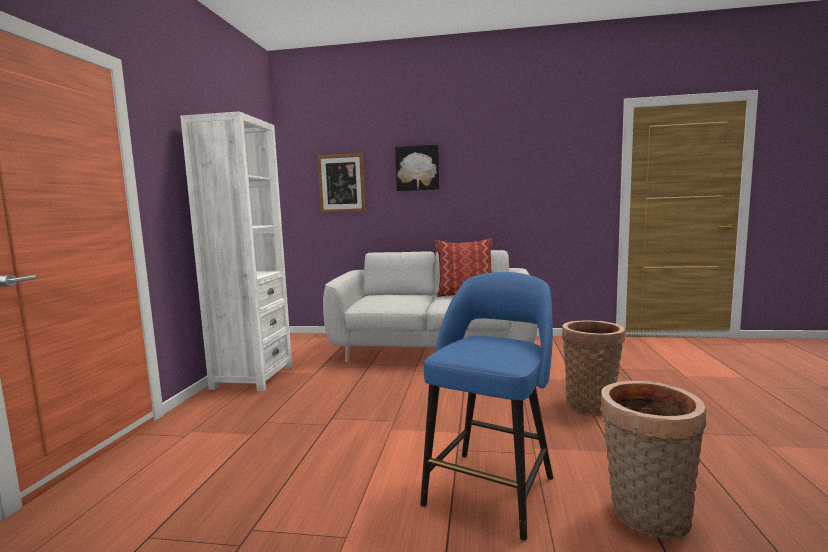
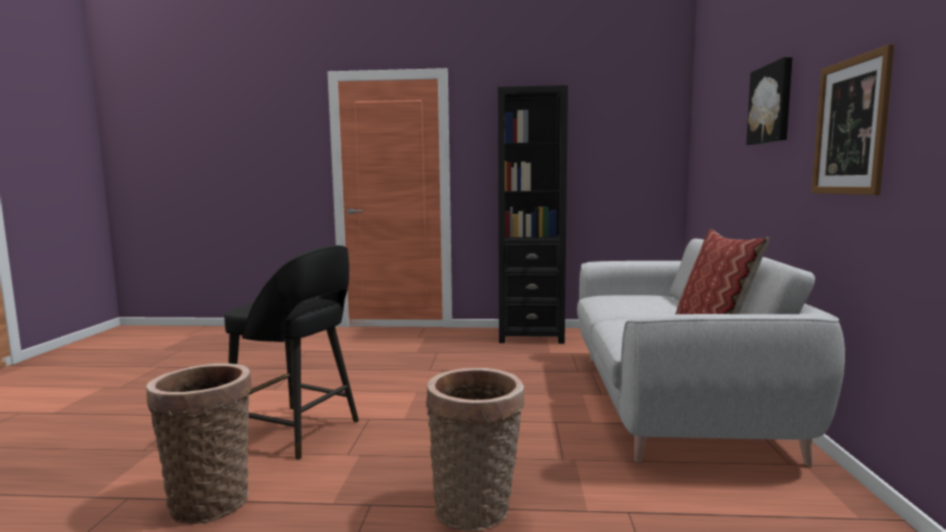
camera: 85 degrees right, 0 degrees up
(252, 377) = (530, 336): white bookcase -> black bookcase
(341, 183) = (719, 136): picture -> picture (850, 127)
(491, 488) = (298, 431): blue stool -> black stool

